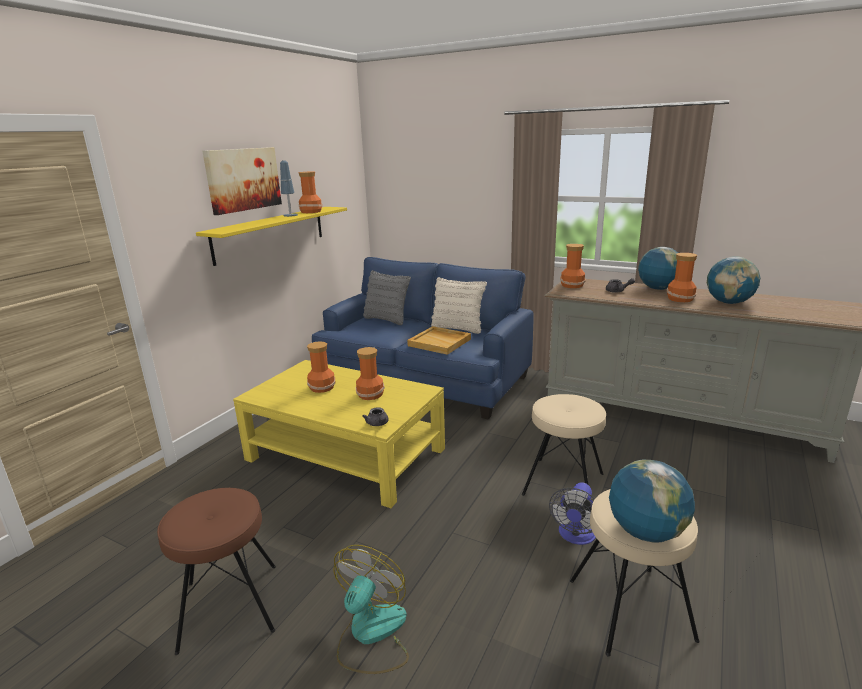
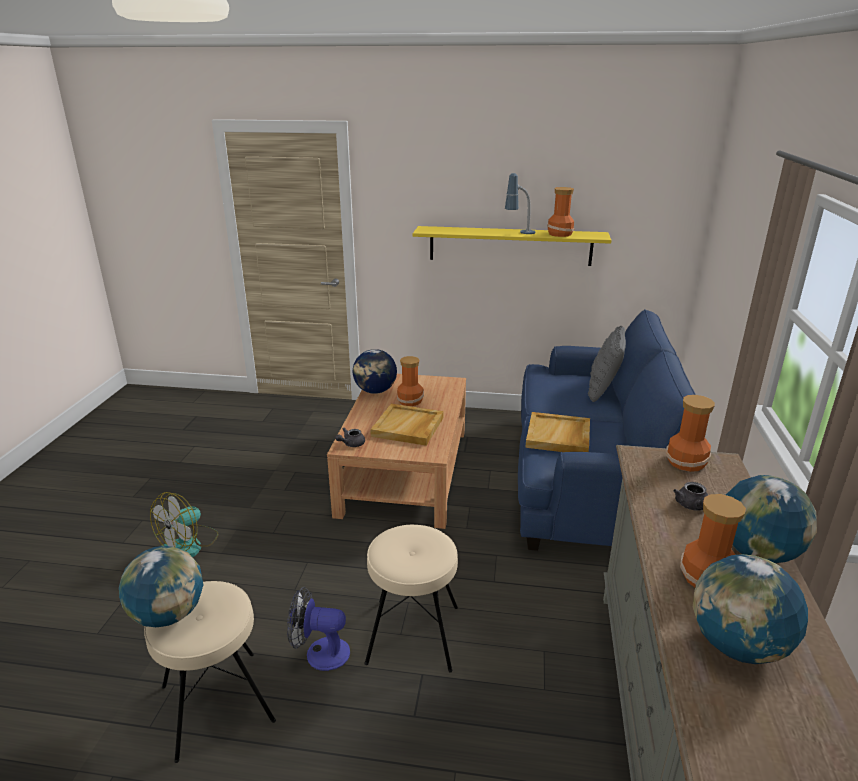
camera: 70 degrees right, 5 degrees up
(230, 606) = (213, 478): brown stool -> none
(243, 179) = (485, 185): picture -> none
(281, 401) = (375, 391): none -> globe
(346, 454) = (405, 471): yellow coffee table -> brown coffee table
(371, 394) = (408, 427): vase -> beige tray
(371, 634) = (188, 545): fan -> fan turned 120 degrees clockwise
(458, 329) = (618, 441): beige pillow -> none

